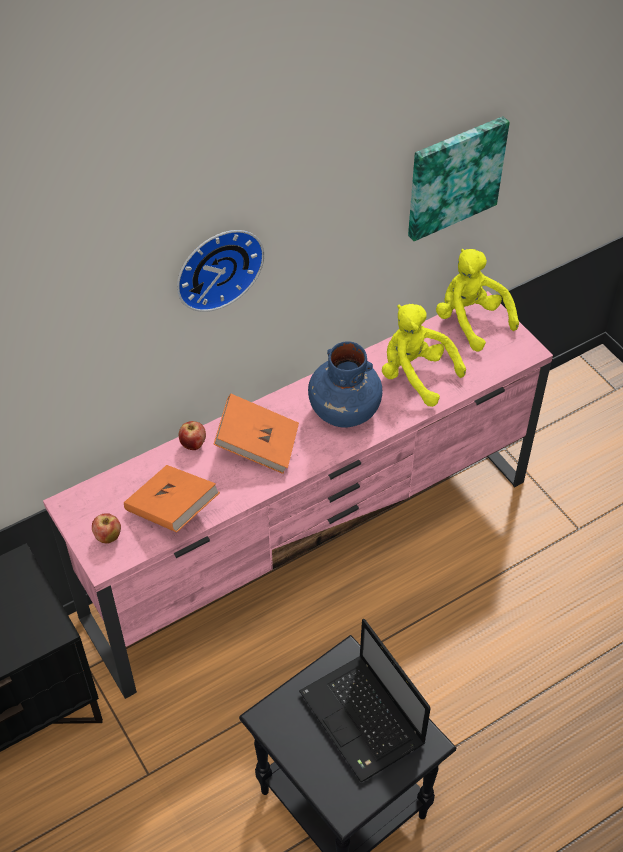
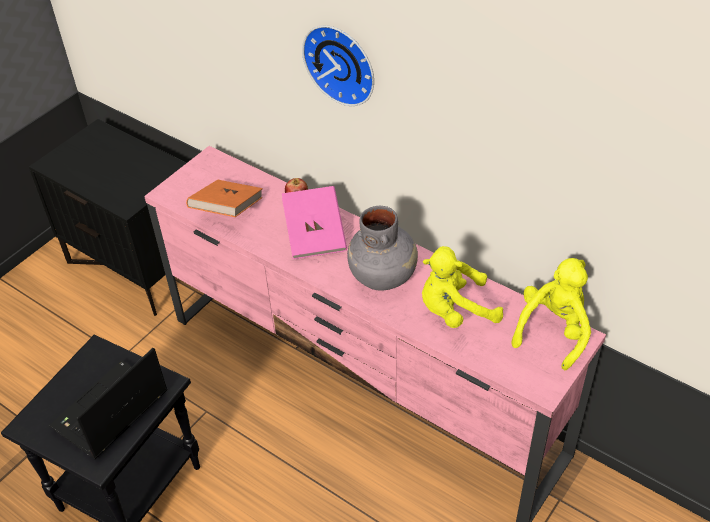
camera: 70 degrees right, 5 degrees down
(108, 537) = (189, 187): apple -> none
(257, 445) = (315, 235): orange book -> pink book
(344, 410) = (383, 275): blue vase -> grey vase
(415, 375) = (455, 311): yellow plush toy -> yellow plush toy turned 120 degrees counterclockwise
(454, 176) = (581, 169): picture -> none

